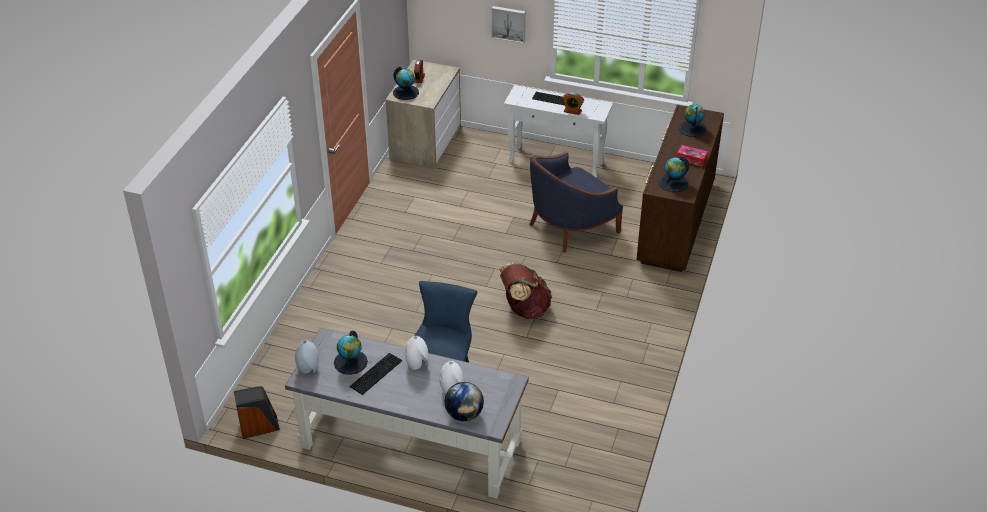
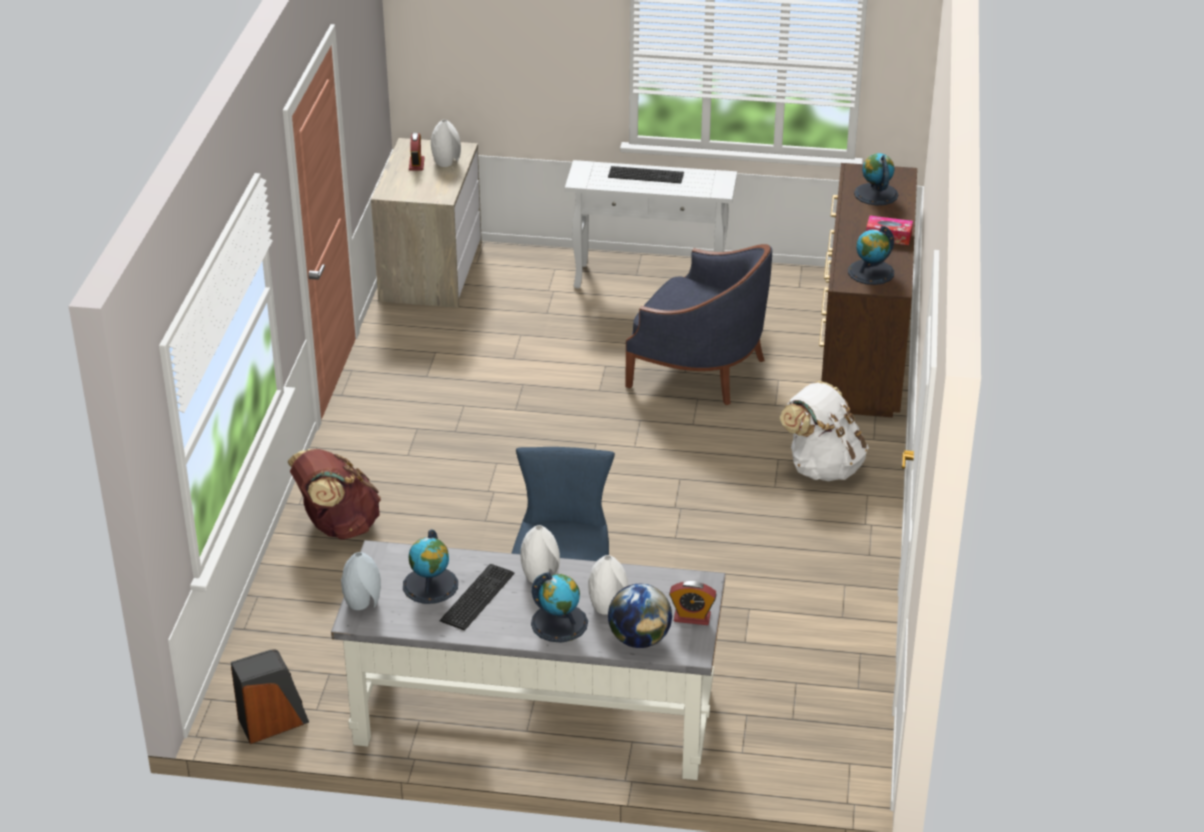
camera: 10 degrees left, 5 degrees down
(406, 92) = (401, 186): globe -> globe (559, 623)
(437, 78) = (446, 161): none -> white vase
(509, 23) = (558, 60): picture -> none
(524, 309) = (661, 497): brown backpack -> brown backpack (338, 526)
(570, 226) = (699, 369): blue armchair -> blue armchair turned 105 degrees counterclockwise
(572, 111) = (677, 189): alarm clock -> alarm clock (692, 617)
(629, 300) = (823, 467): none -> white backpack

